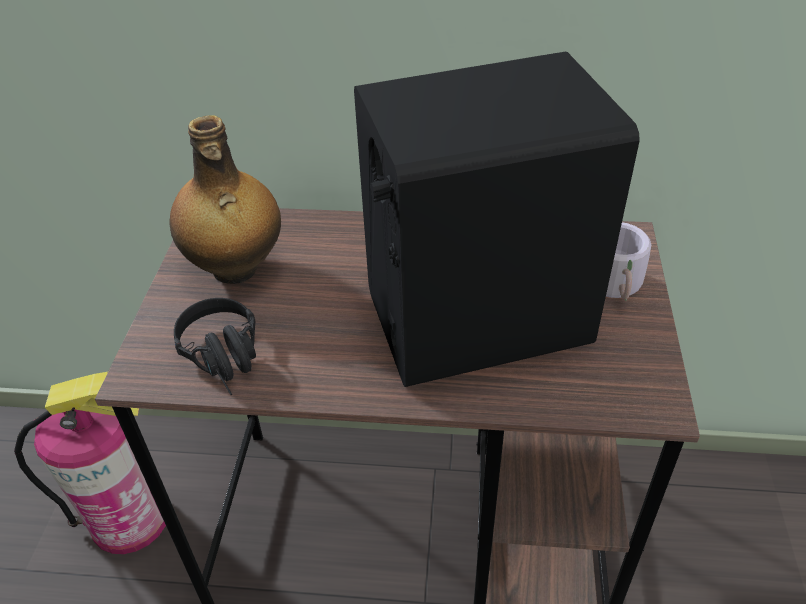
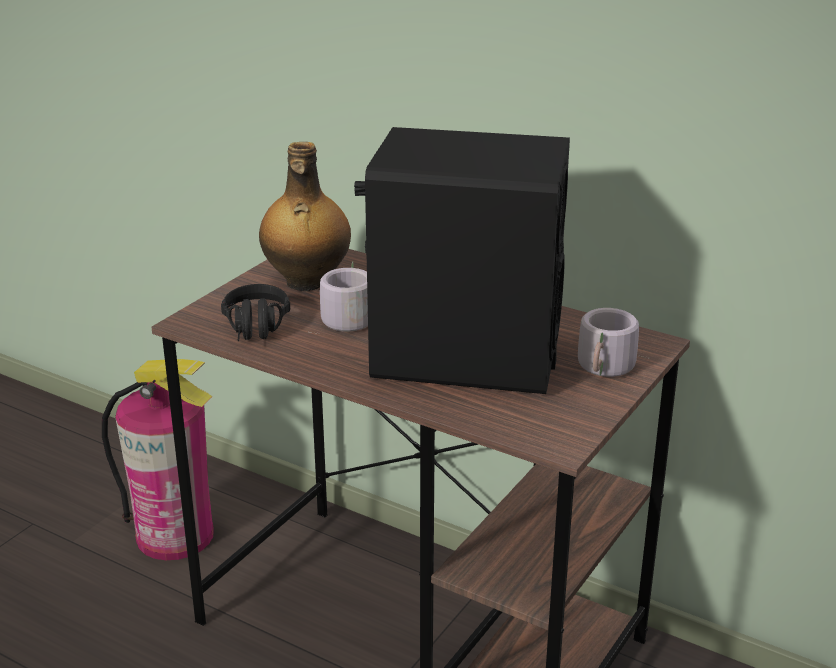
camera: 25 degrees right, 15 degrees down
(314, 306) = (346, 318): none -> grey mug

